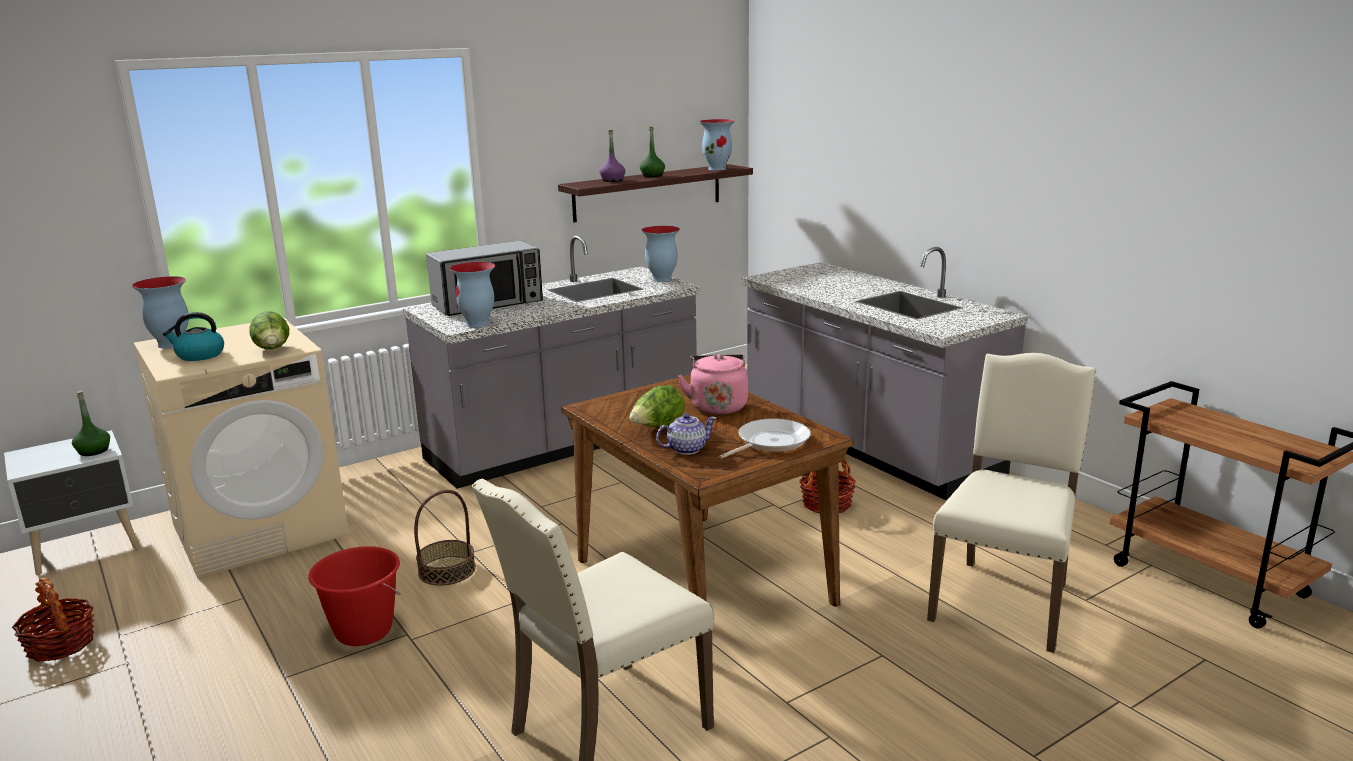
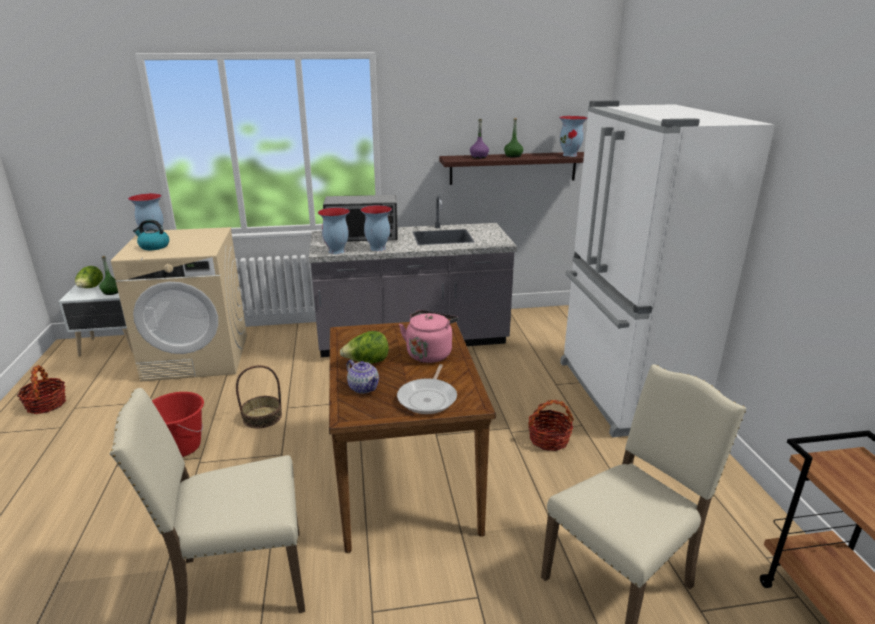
camera: 25 degrees right, 5 degrees up
(273, 350) = (192, 250): lettuce -> lettuce (90, 288)
(661, 279) = (496, 236): vase -> vase (377, 248)
(686, 449) = (363, 387): teapot -> teapot turned 45 degrees clockwise
(770, 442) = (428, 398): frying pan -> frying pan turned 120 degrees clockwise
(866, 444) = (623, 394): grey counter -> white fridge

